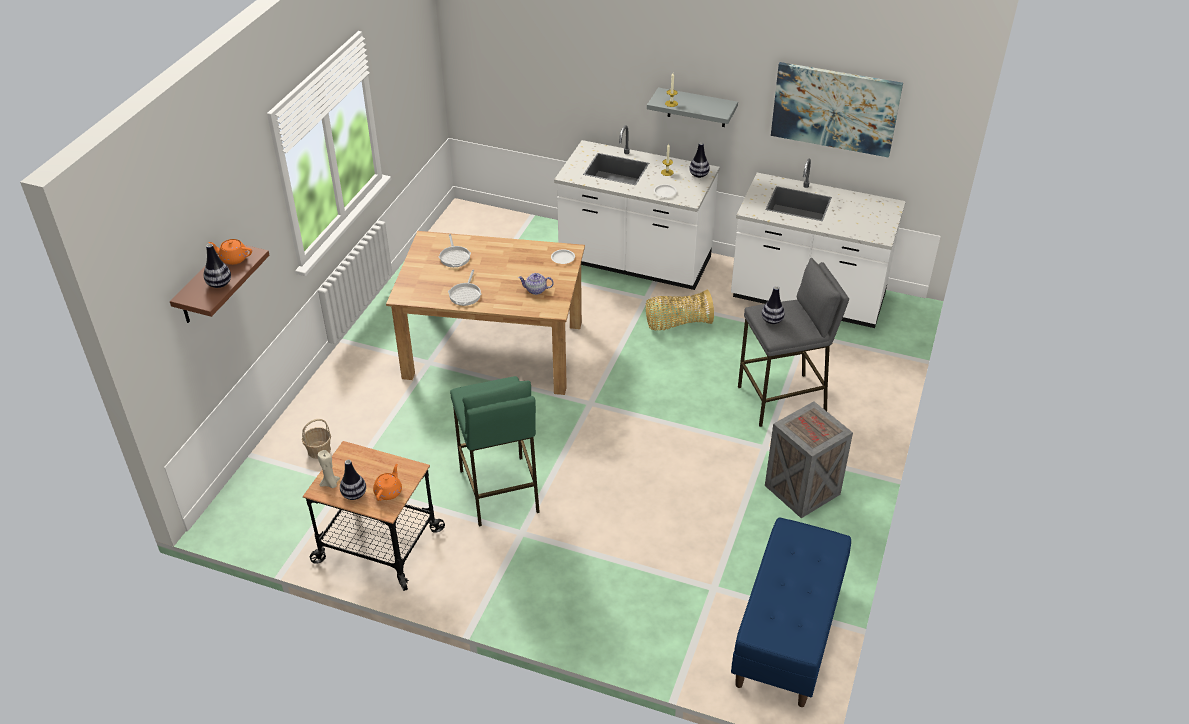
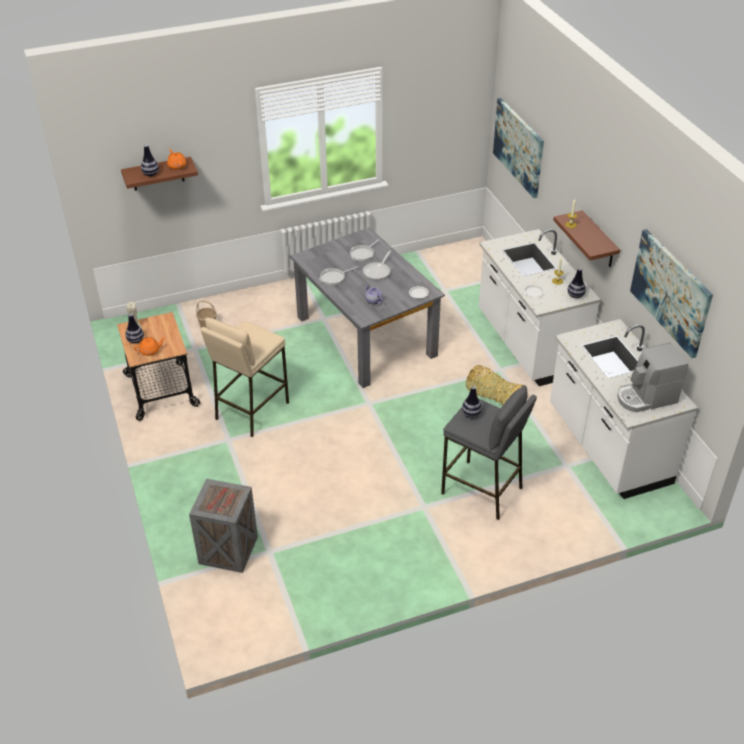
camera: 50 degrees right, 0 degrees up
(495, 263) = (378, 271): none -> frying pan
(495, 349) = (367, 336): brown dining table -> grey dining table
(499, 491) = (251, 410): green stool -> beige stool
(510, 65) = (518, 147): none -> picture
(697, 108) = (599, 240): grey shelf -> brown shelf
(788, 634) = (265, 610): blue bench -> none
(802, 491) = (403, 549): crate -> crate (227, 550)
(867, 217) = (646, 398): none -> coffee machine

